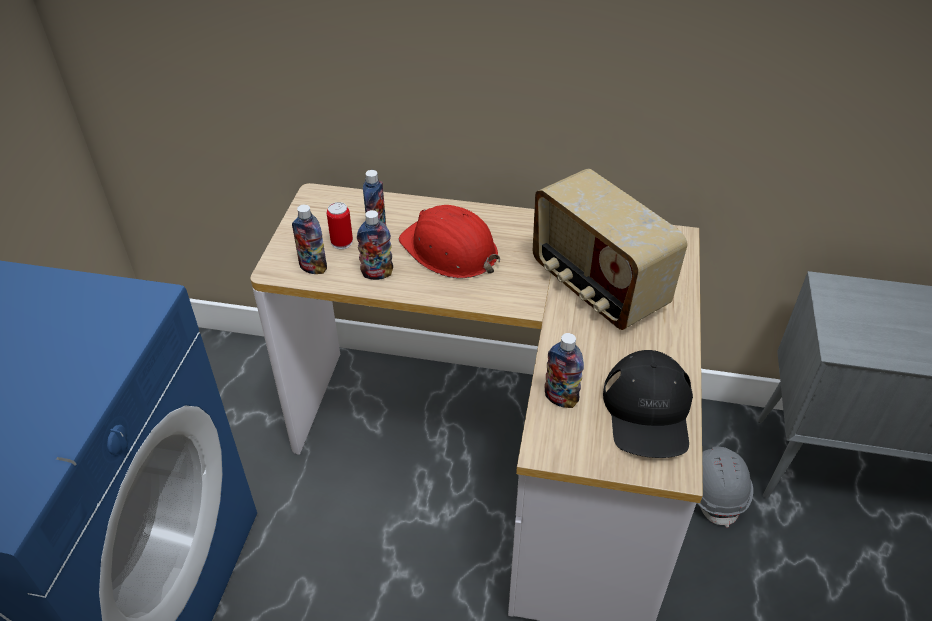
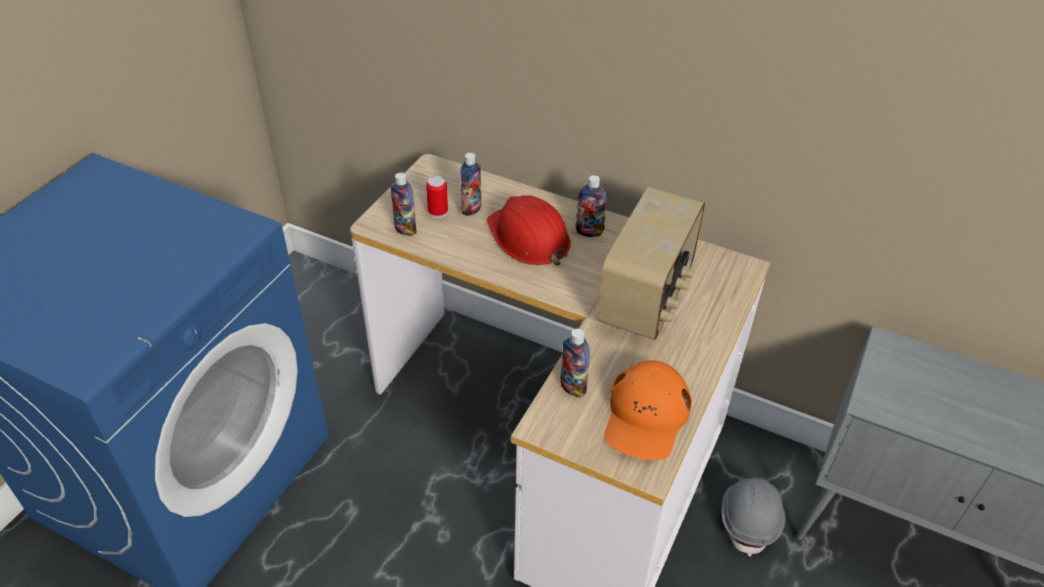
camera: 15 degrees right, 0 degrees up
(377, 274) = (457, 245): bottle -> bottle (589, 232)
(596, 287) = (648, 297): radio -> radio turned 135 degrees counterclockwise
(648, 411) = (646, 416): black cap -> orange cap

